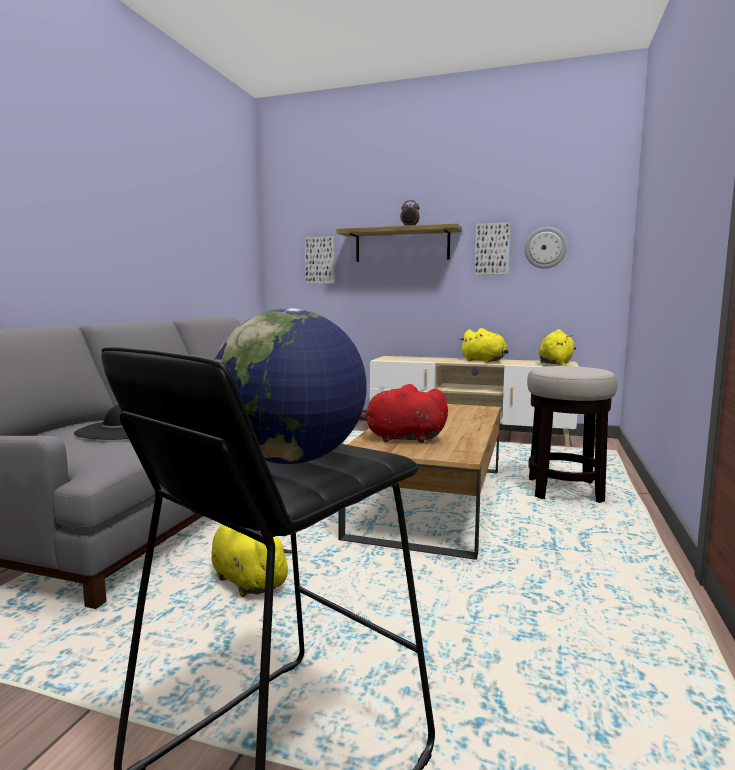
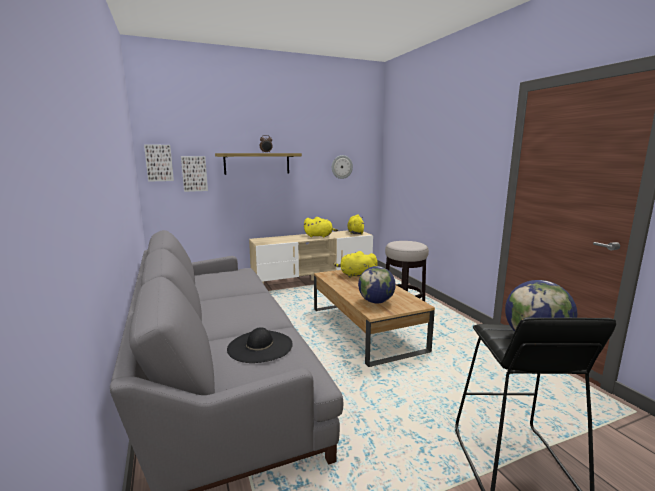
camera: 40 degrees left, 5 degrees up
(248, 580) = (369, 406): yellow plush toy -> yellow plush toy (356, 275)
(401, 438) = (376, 302): red plush toy -> globe
(492, 249) = (313, 167): picture -> picture (159, 163)

